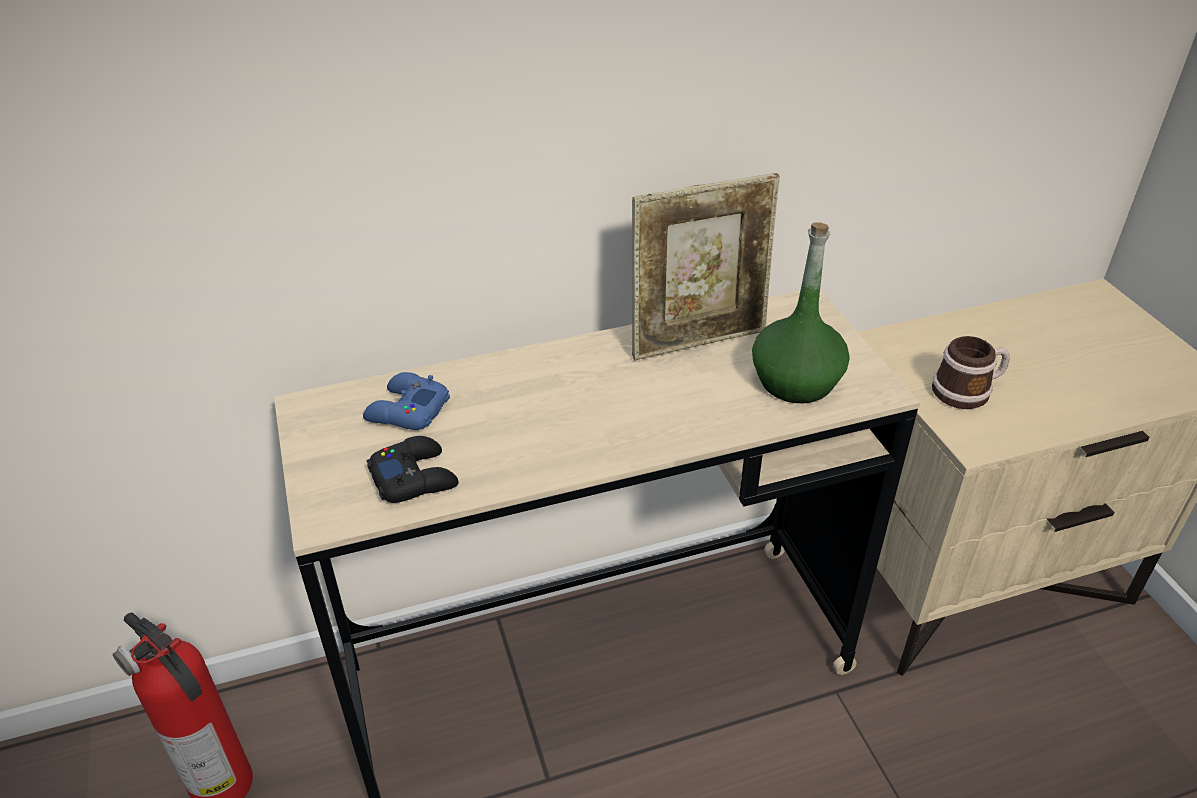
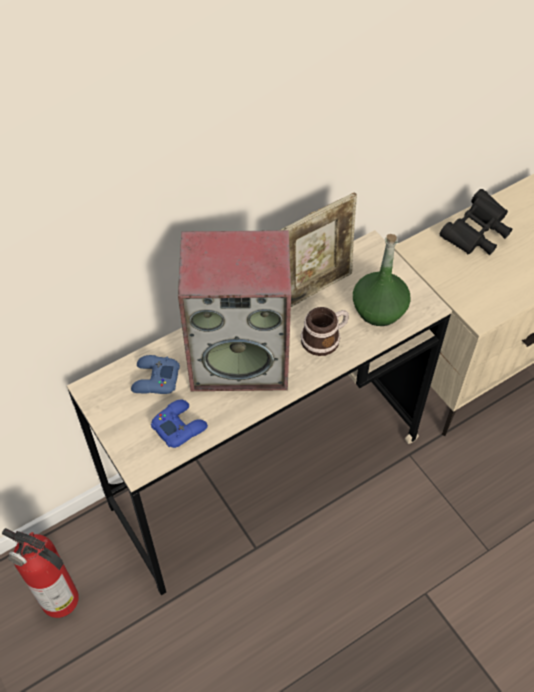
camera: 15 degrees left, 15 degrees up
(414, 477) = (179, 426): black game controller -> blue game controller
(550, 407) = (241, 358): none -> speaker
(967, 391) = (471, 278): mug -> mug (325, 338)
(986, 339) = (476, 235): none -> black binoculars

